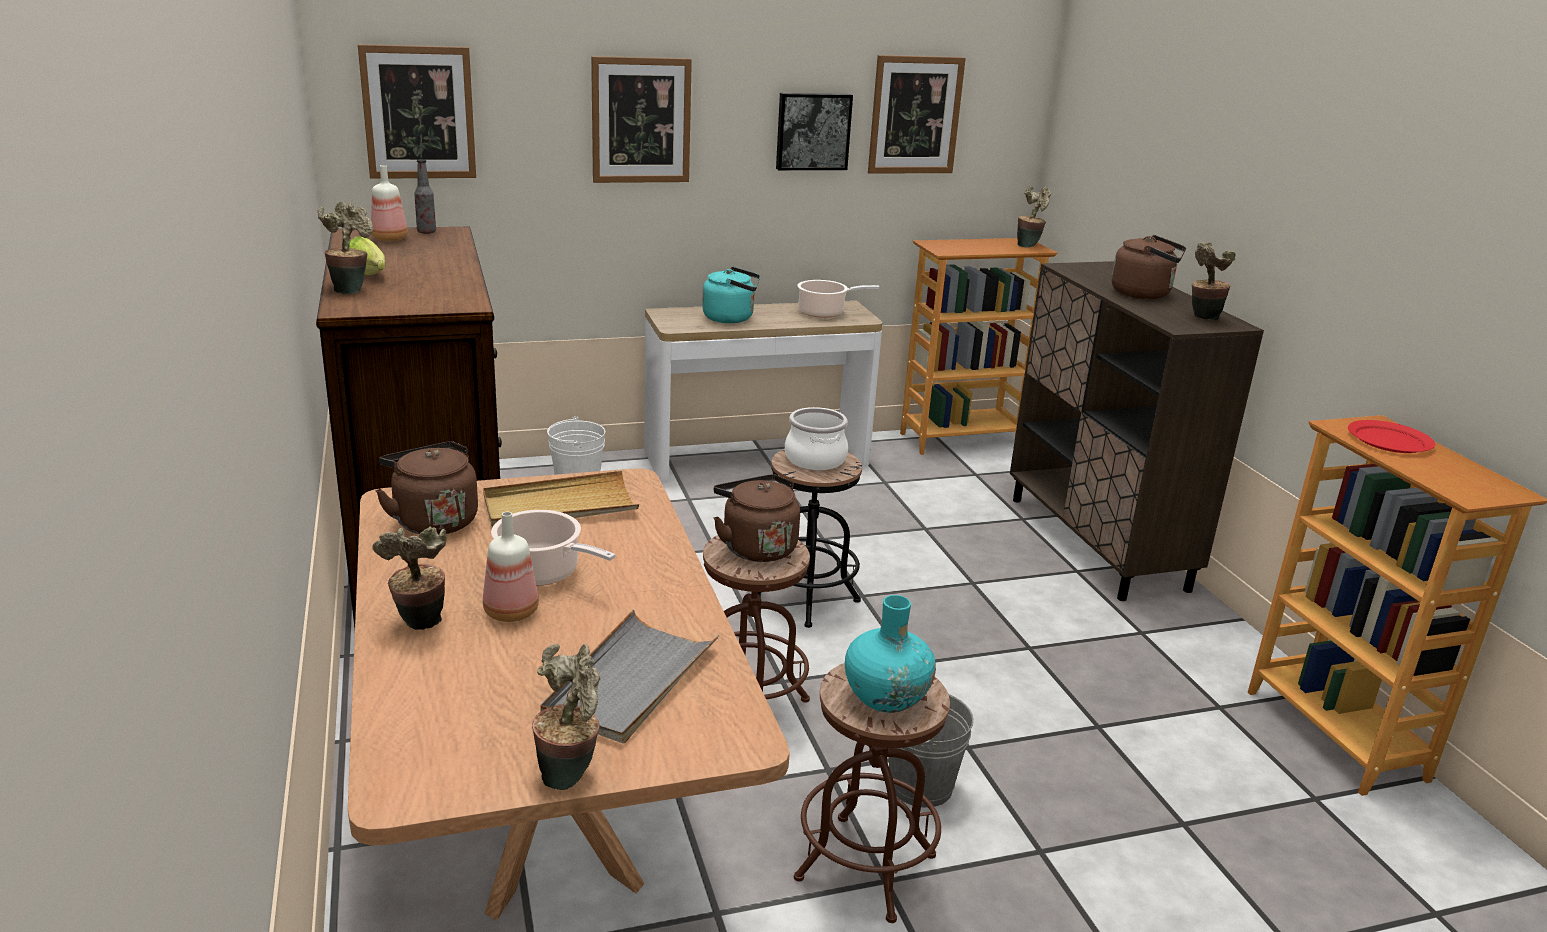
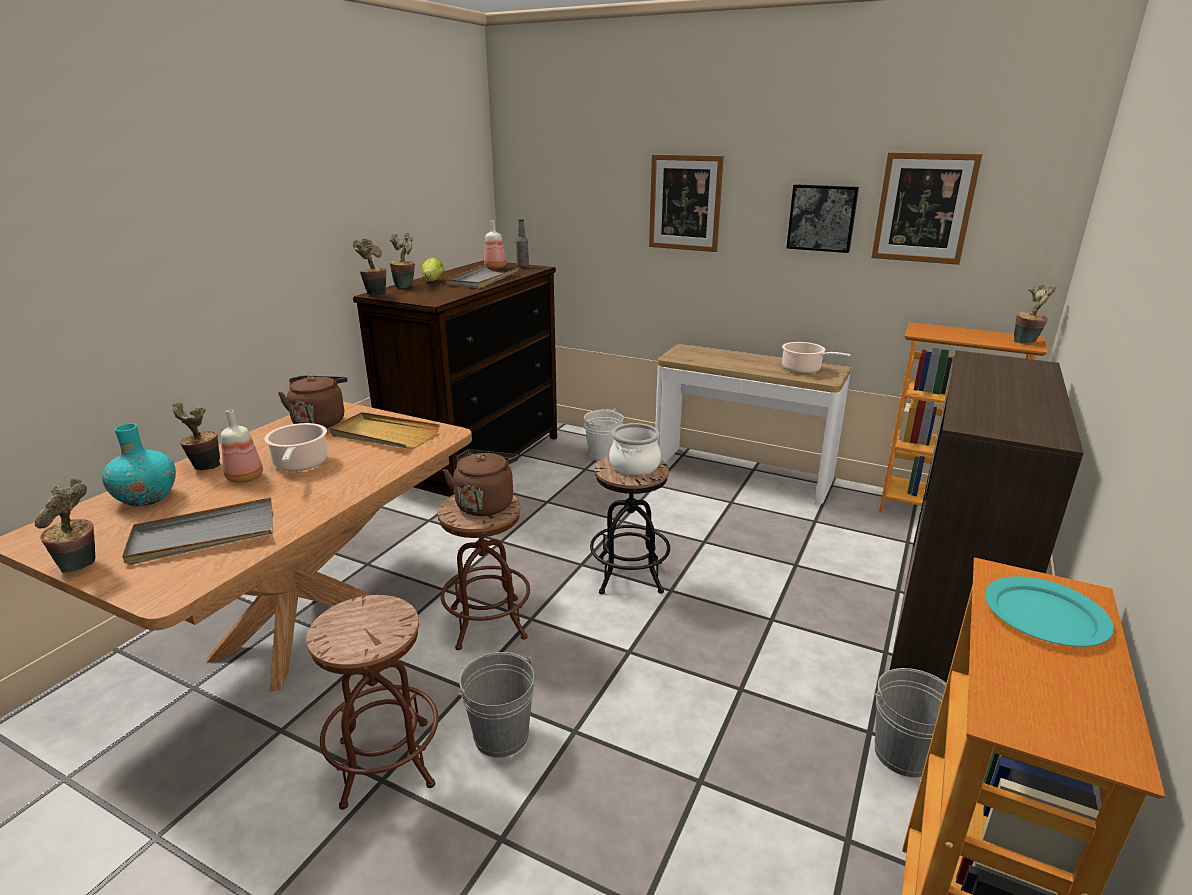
camera: 45 degrees right, 0 degrees up
(418, 113) = (548, 192): picture -> none
(432, 261) = (482, 280): none -> grey tray
(731, 318) = (724, 360): turquoise kettle -> none
(886, 698) = (358, 629): turquoise vase -> turquoise vase (147, 498)
(1144, 294) = (1007, 392): brown kettle -> none
(1176, 636) = (904, 754): none -> grey bucket
(1202, 318) = (1024, 424): potted plant -> potted plant (375, 294)
(1390, 440) = (1046, 616): red plate -> turquoise plate

